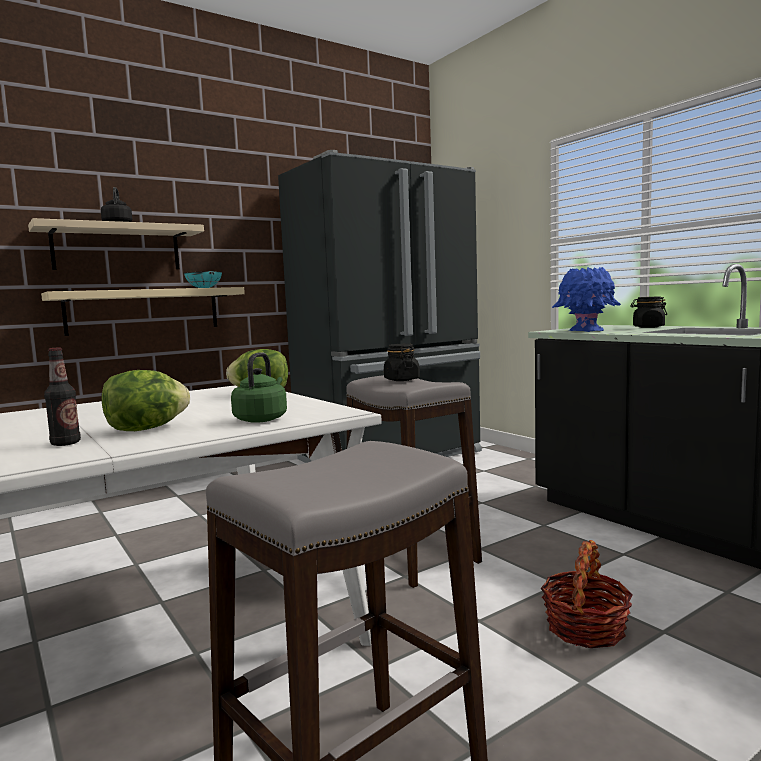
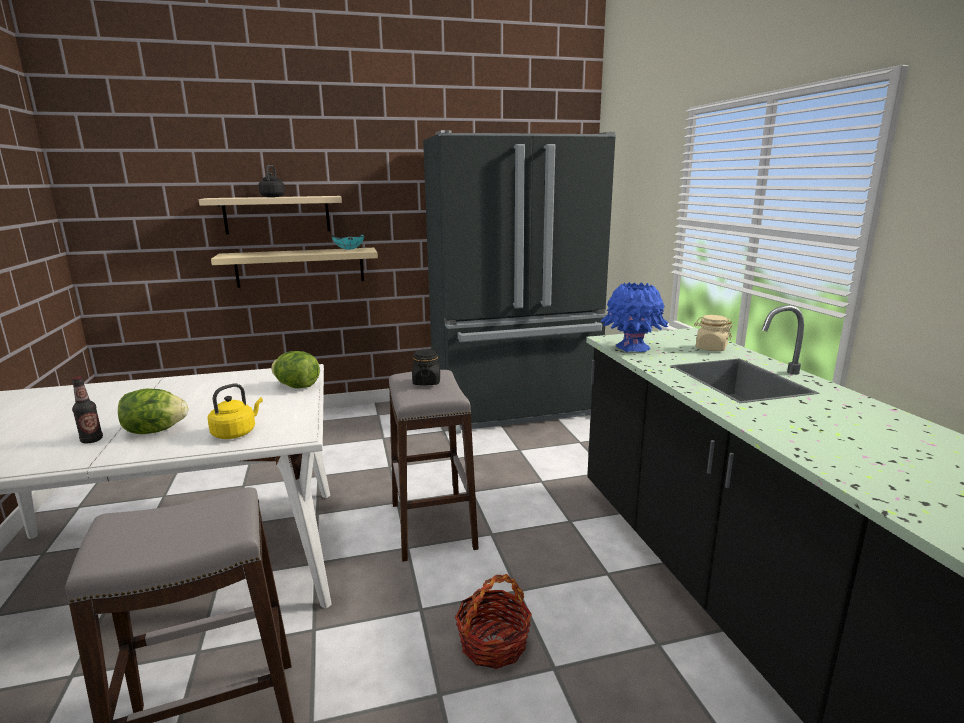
camera: 20 degrees right, 10 degrees up
(262, 419) = (236, 433): green kettle -> yellow kettle
(648, 327) = (710, 348): black jar -> beige jar

